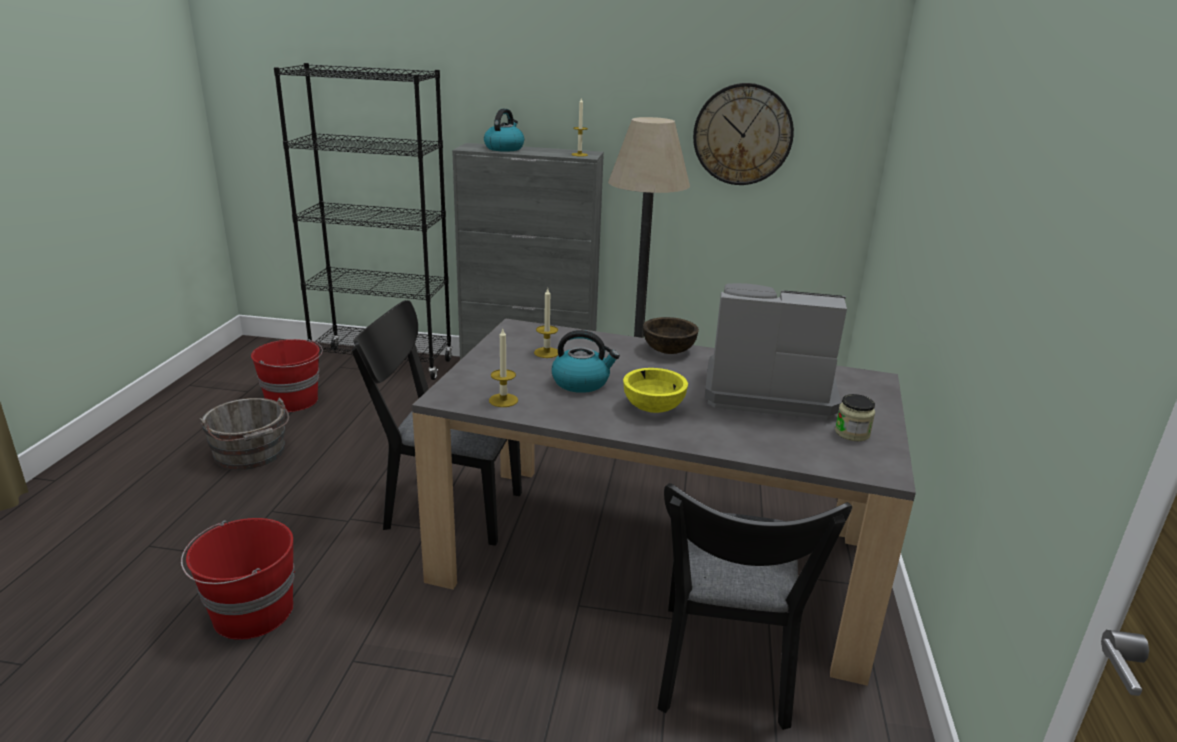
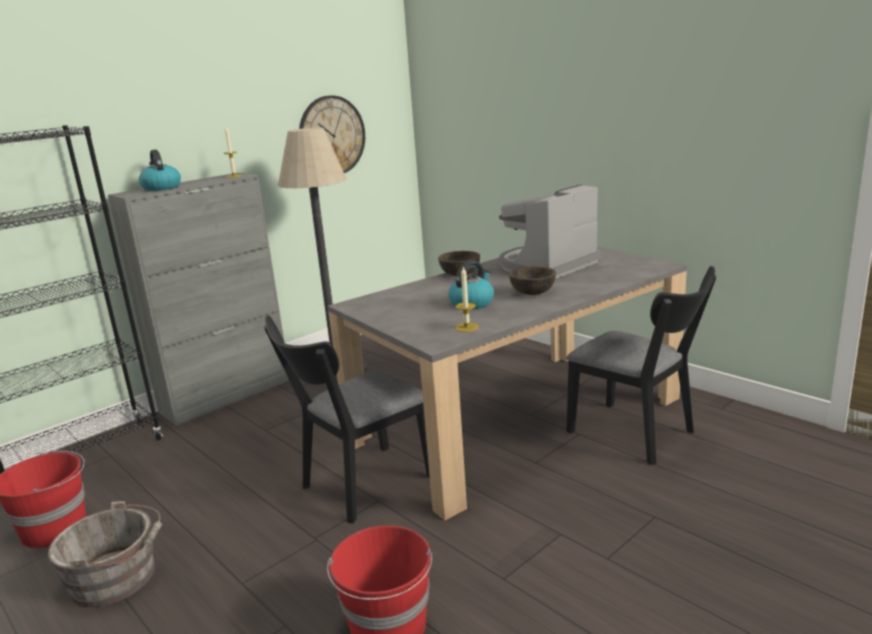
camera: 50 degrees left, 5 degrees down
(546, 352) = (410, 304): candle -> none
(654, 407) = (533, 293): yellow bowl -> brown bowl
(852, 433) = (617, 261): jar -> none

